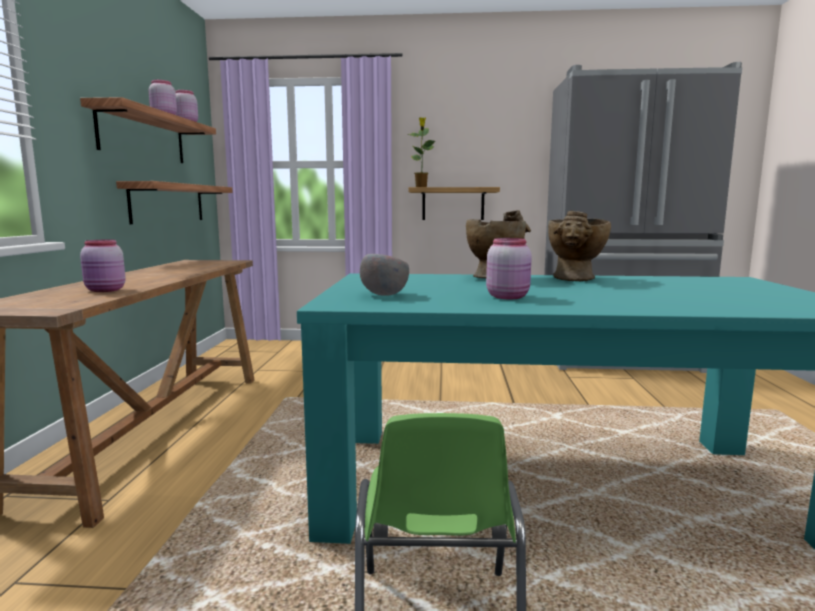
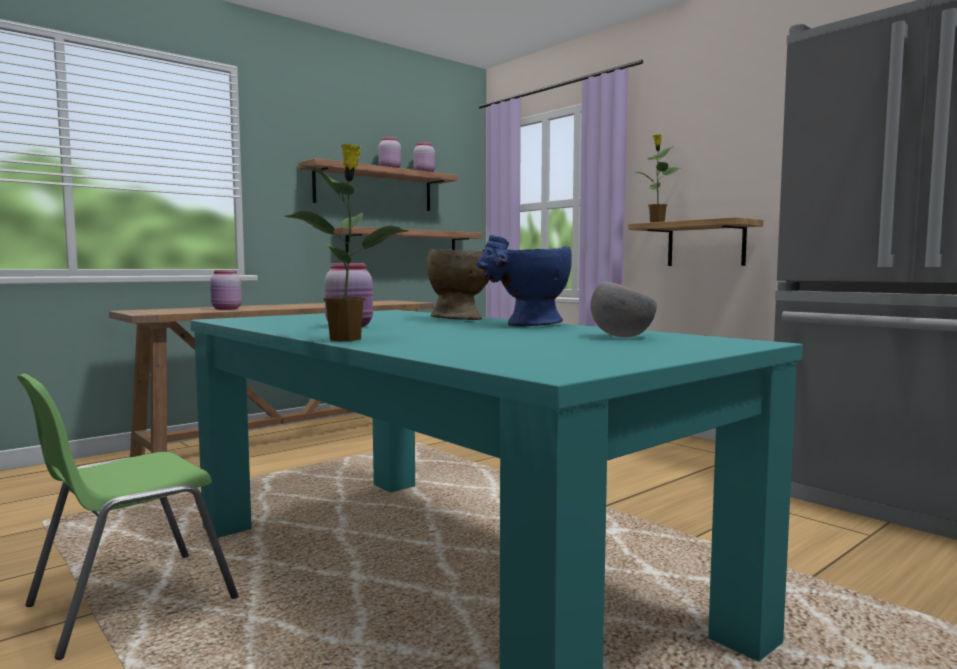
camera: 45 degrees right, 5 degrees down
(383, 295) = (290, 319): grey bowl -> grey bowl (621, 337)
(575, 279) = (526, 325): beige vase -> blue vase
(621, 309) = (347, 339): none -> potted plant

